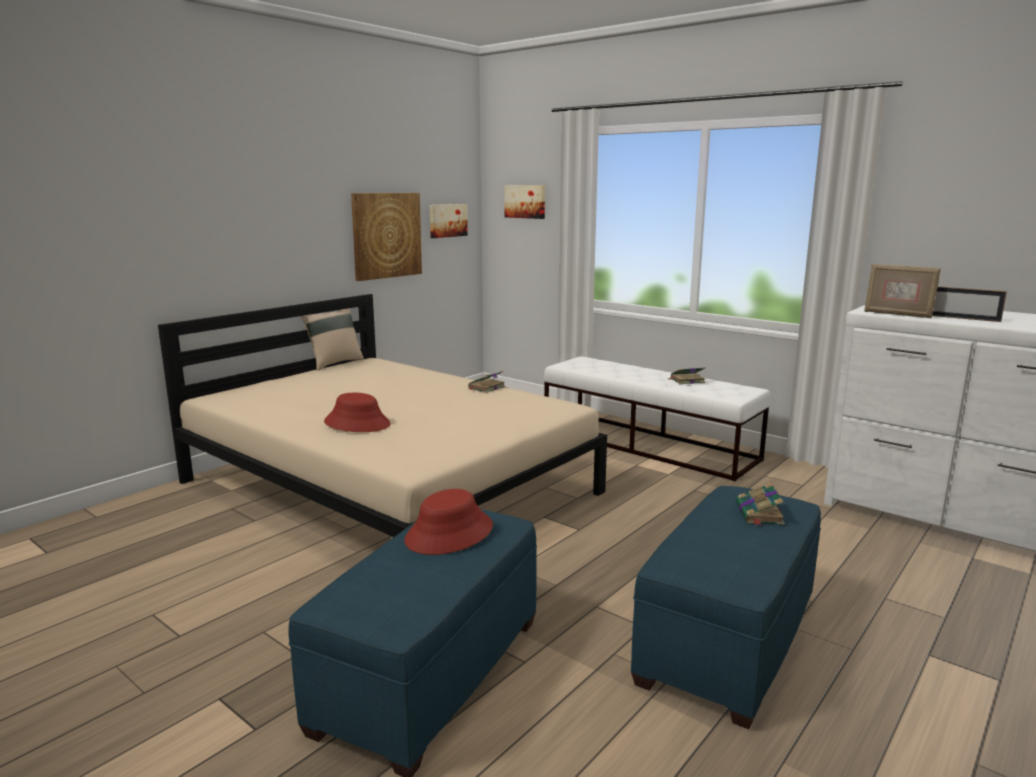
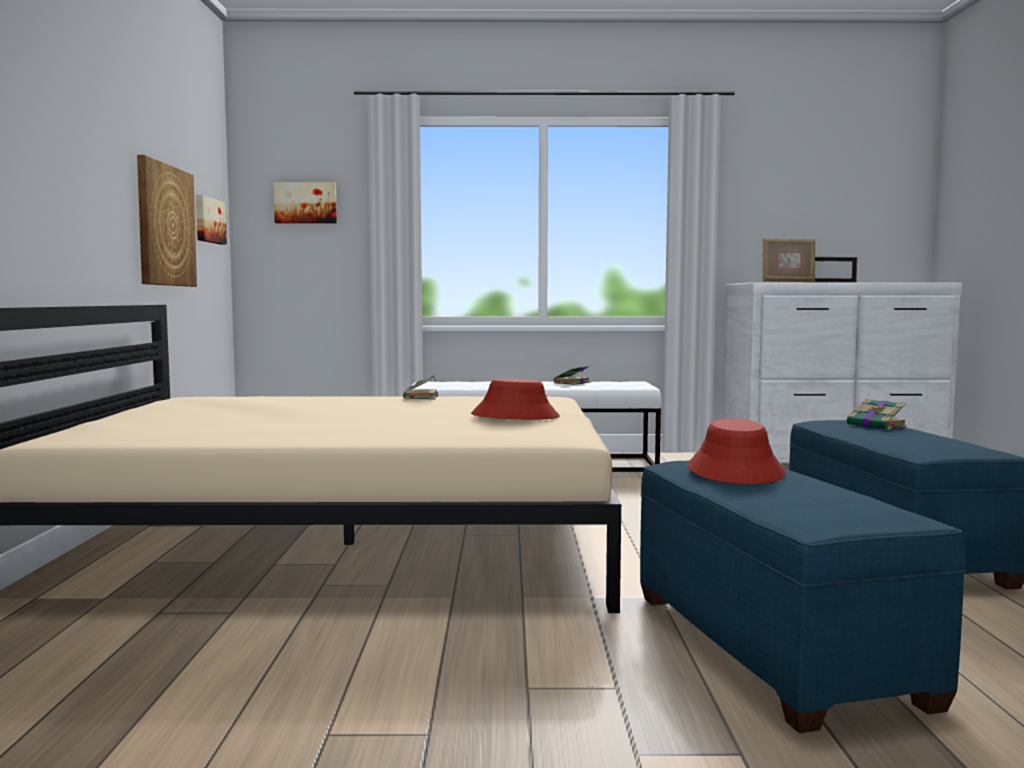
camera: 40 degrees left, 10 degrees down
(334, 363) = (139, 403): beige pillow -> none
(357, 423) = (378, 427): red hat -> red hat (515, 417)

